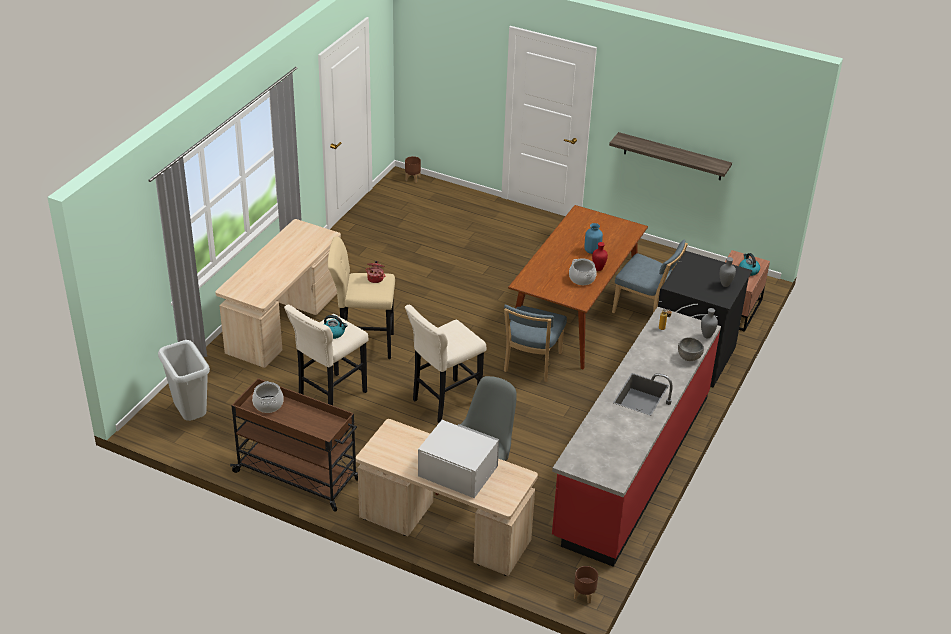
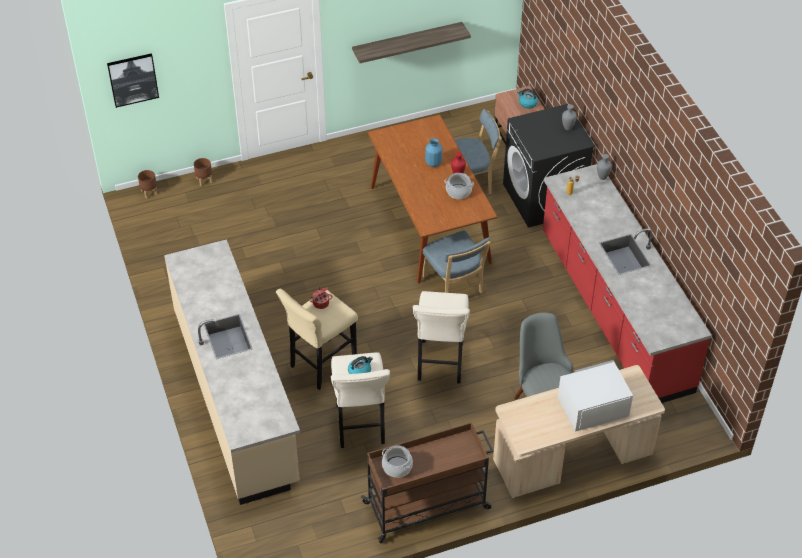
camera: 45 degrees left, 10 degrees up
(192, 416) = (285, 529): grey trash can -> none
(284, 323) = (236, 396): beige desk -> beige counter
(423, 62) = (133, 79): none -> picture
(584, 594) = (706, 426): brown planter -> brown planter (204, 180)
(688, 357) = (614, 203): grey bowl -> none

